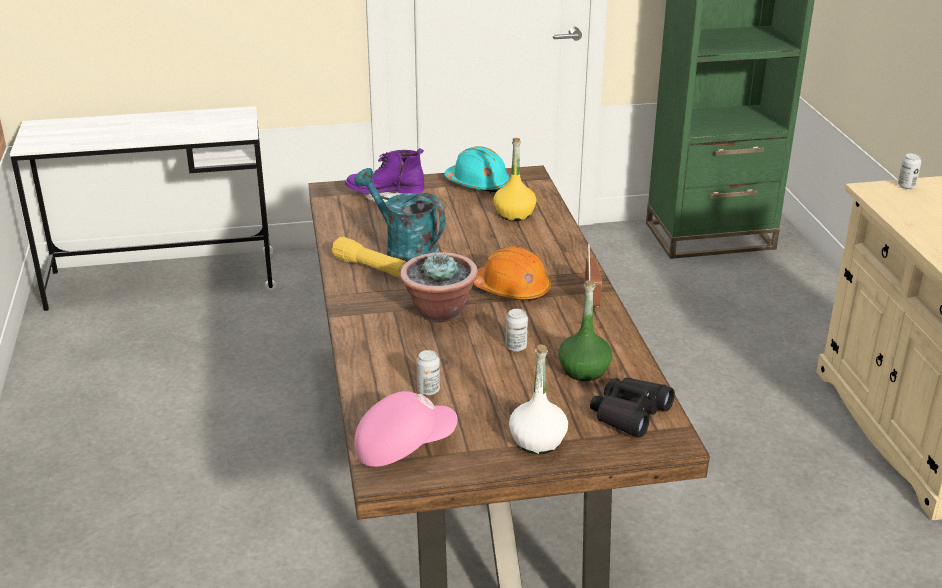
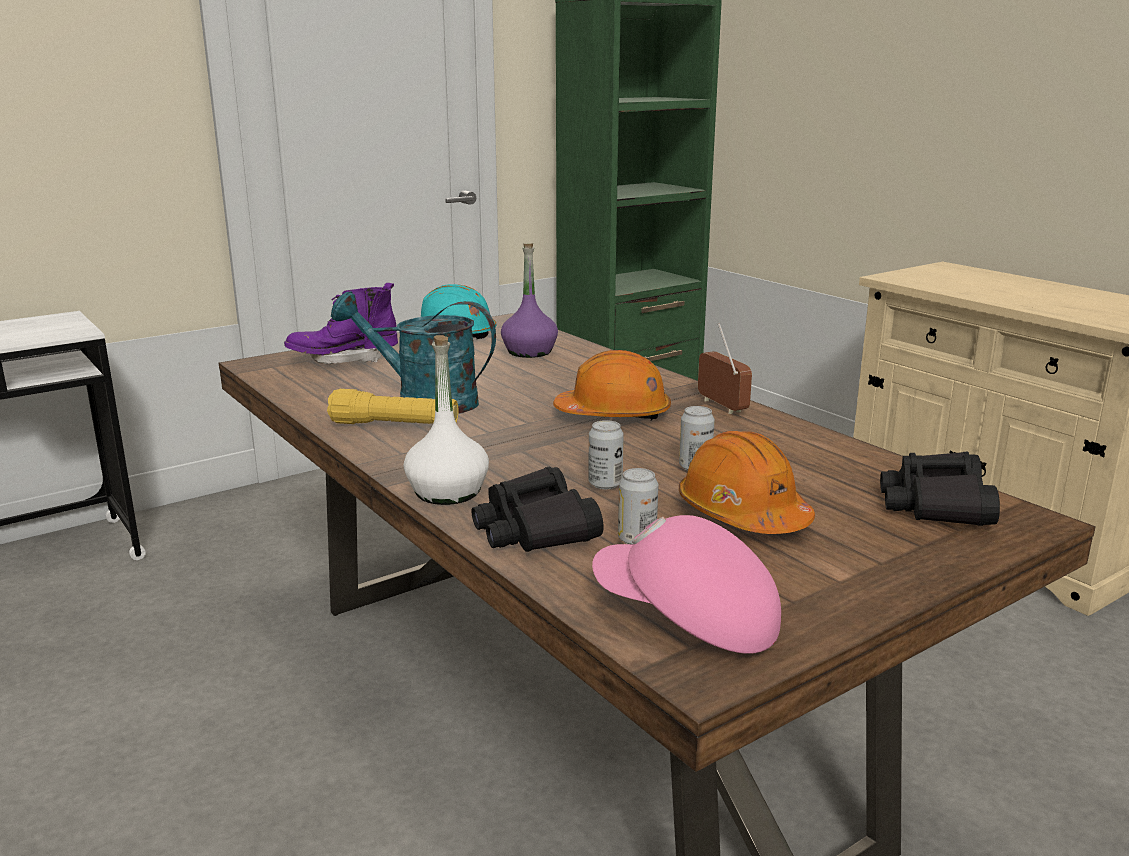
camera: 25 degrees left, 10 degrees down
(381, 368) = (534, 529): none -> black binoculars
(403, 445) = (686, 620): pink cap -> pink cap turned 105 degrees counterclockwise
(439, 312) = (544, 452): potted plant -> none
(505, 389) = (742, 514): none -> orange hard hat
(514, 214) = (529, 352): yellow bottle -> purple bottle
(538, 441) = (871, 563): white bottle -> white bottle (448, 492)
(583, 370) = (813, 473): green bottle -> none
(906, 186) = (915, 272): can -> can (605, 484)

